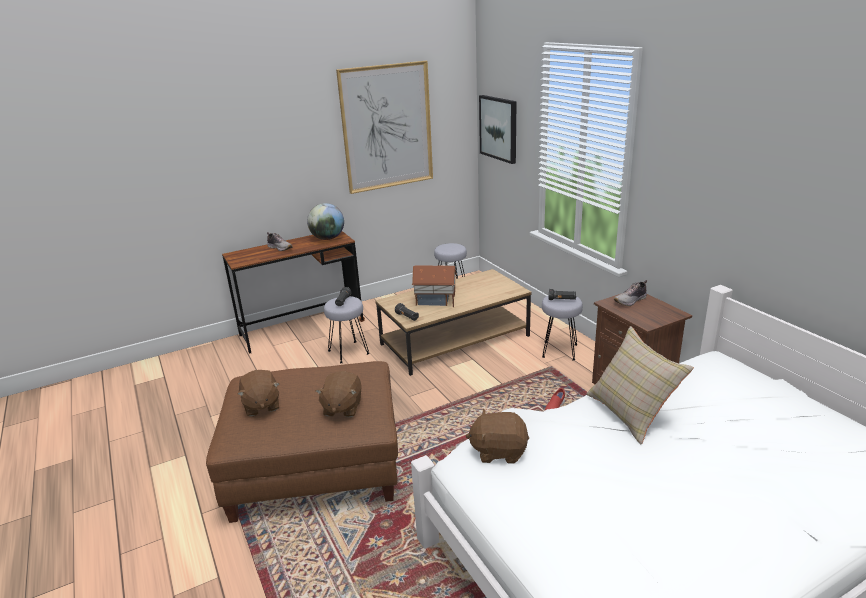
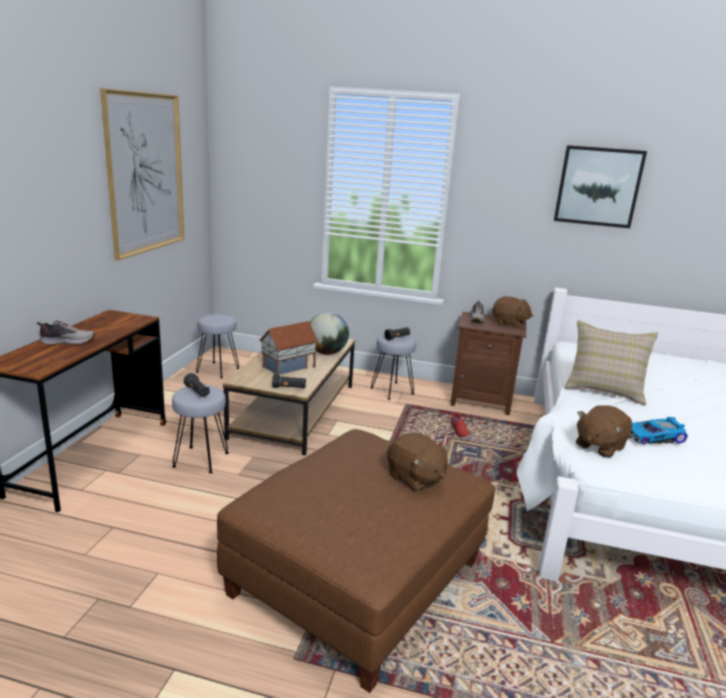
camera: 50 degrees left, 5 degrees down
(261, 405) = (331, 517): brown plush toy -> brown plush toy (509, 323)
(328, 238) = (117, 321): globe -> globe (326, 353)
(499, 128) = (252, 179): picture -> picture (598, 186)
(565, 470) = (653, 437): none -> toy car

